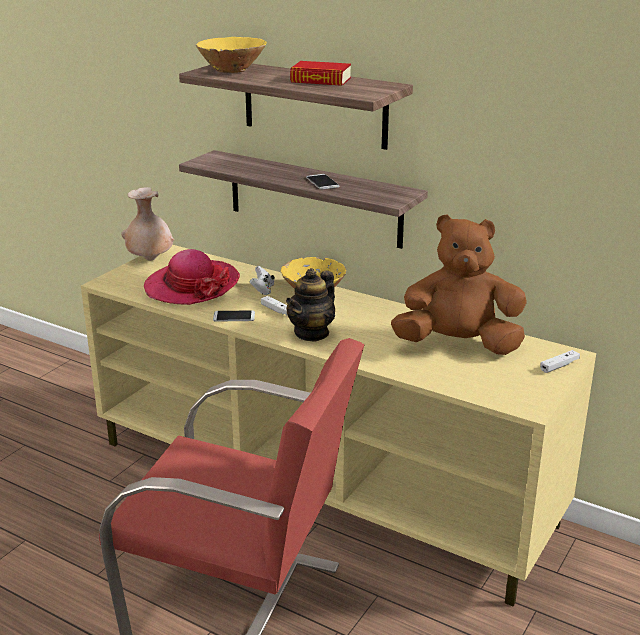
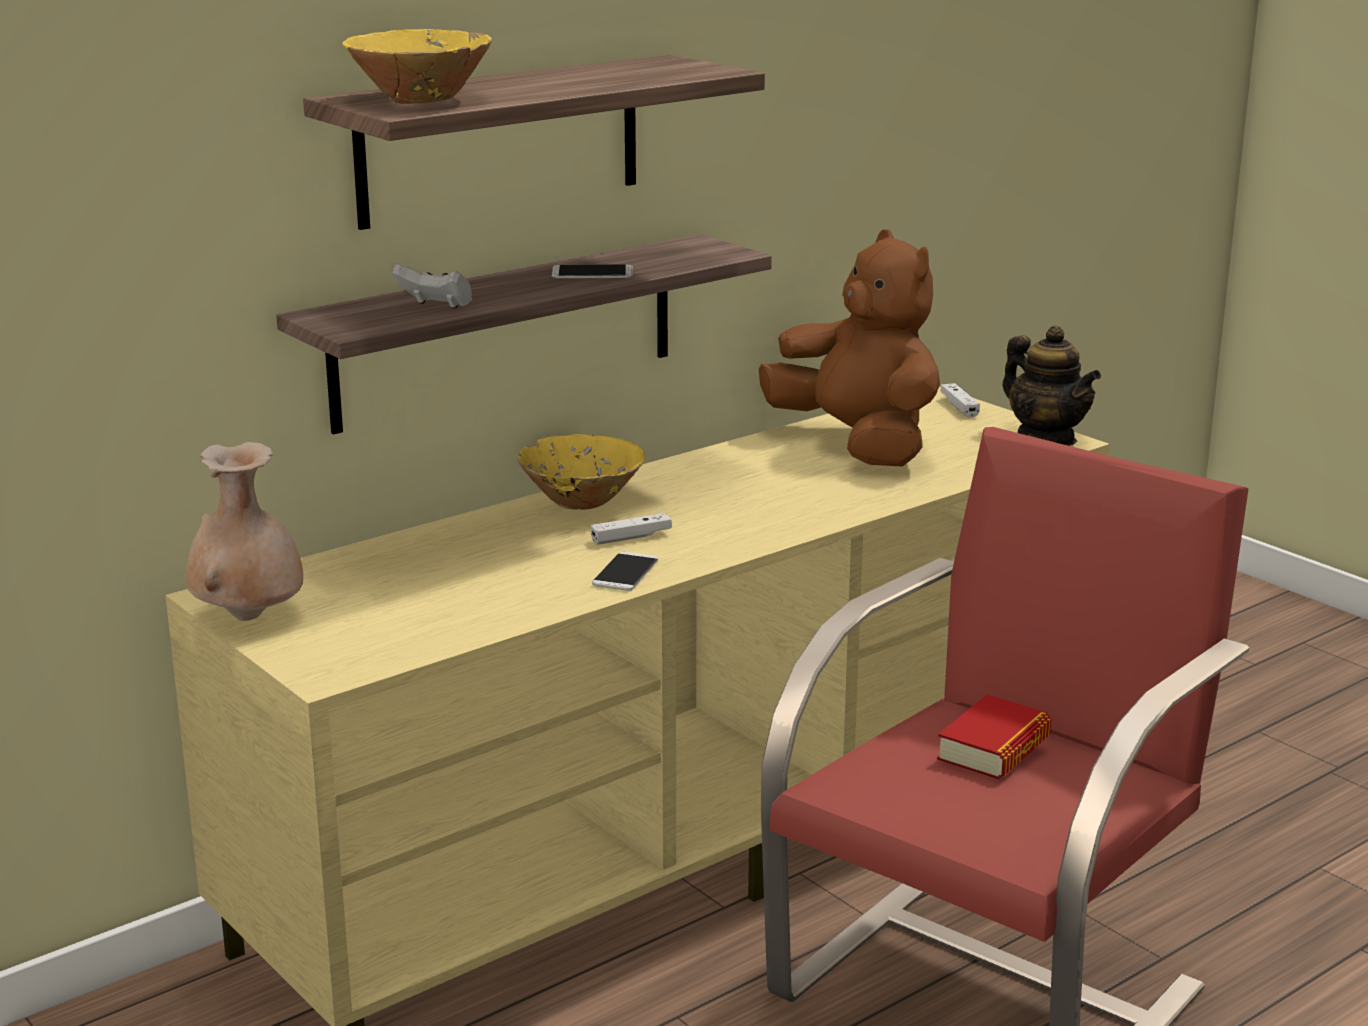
camera: 70 degrees left, 5 degrees down
(191, 286) = (443, 592): hat -> none
(262, 290) = (530, 537): white game controller -> white game controller (436, 306)
(312, 333) = (743, 525): teapot -> teapot (1046, 438)
(320, 80) = (581, 76): book -> book (994, 749)
(458, 344) = (858, 444): brown plush toy -> brown plush toy turned 120 degrees clockwise

